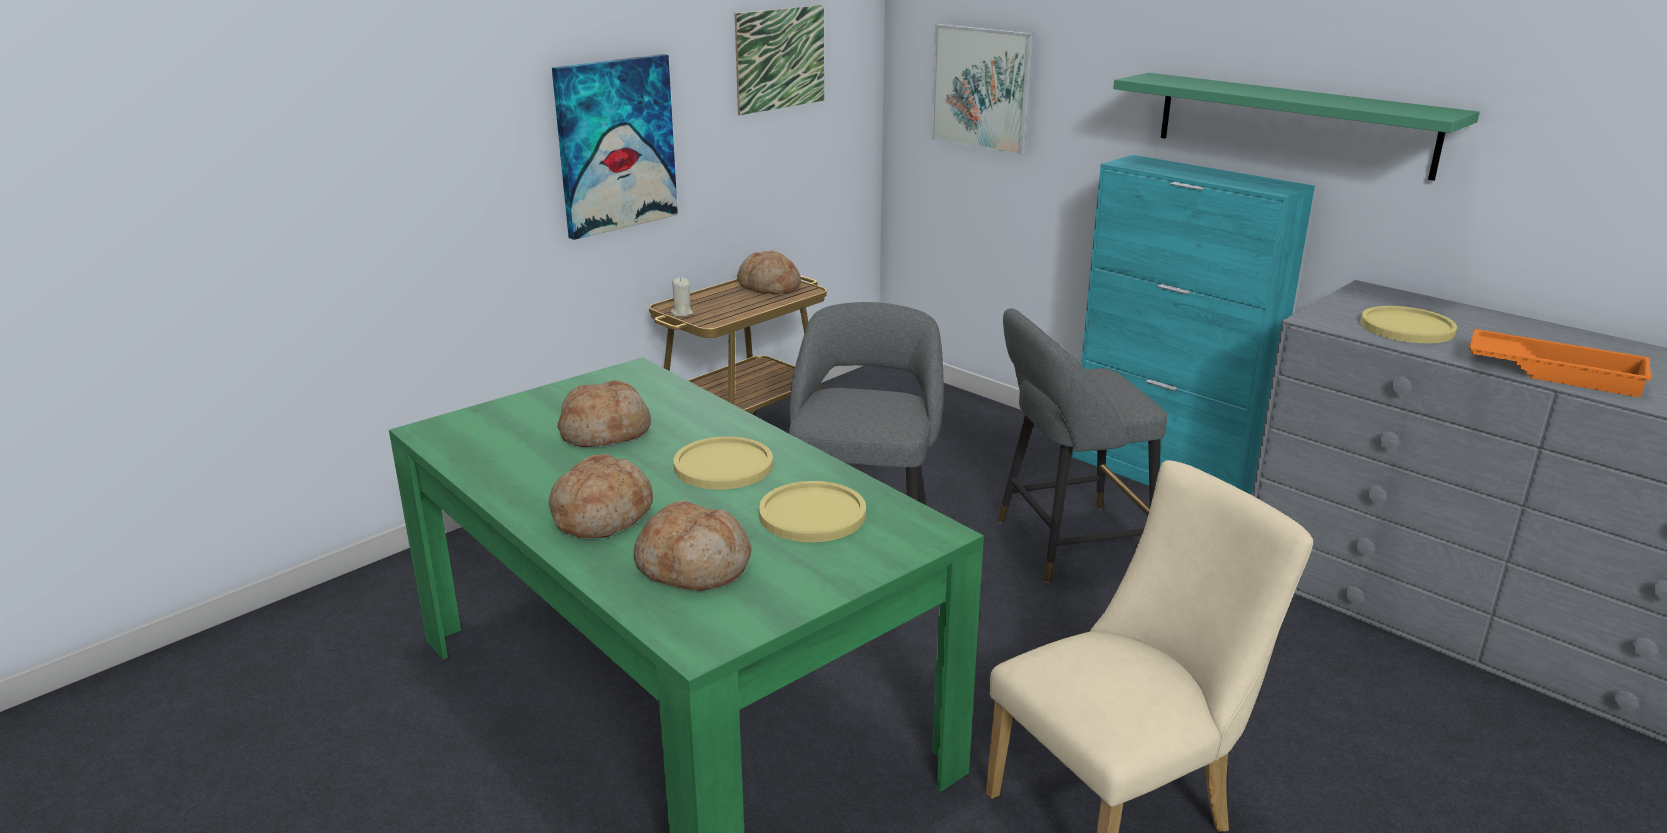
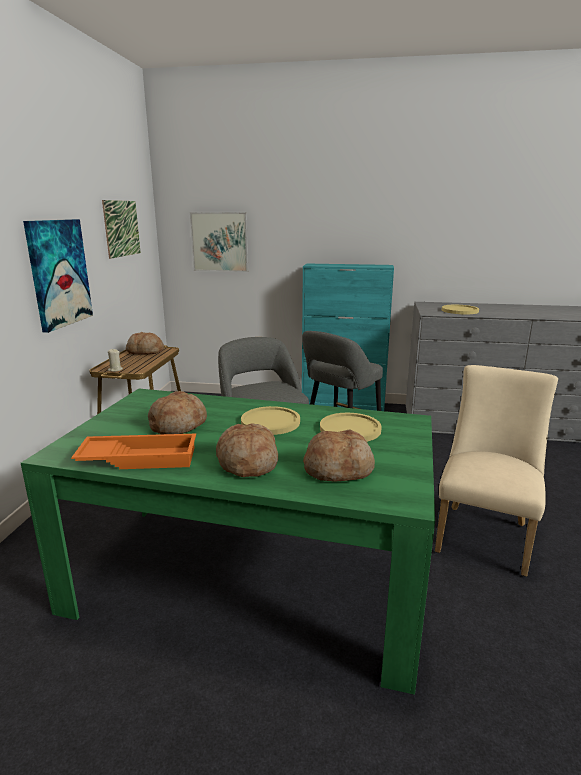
camera: 35 degrees left, 5 degrees down
(1293, 124) = (380, 240): green shelf -> none
(1554, 371) = (522, 314): orange tray -> orange tray (140, 457)

